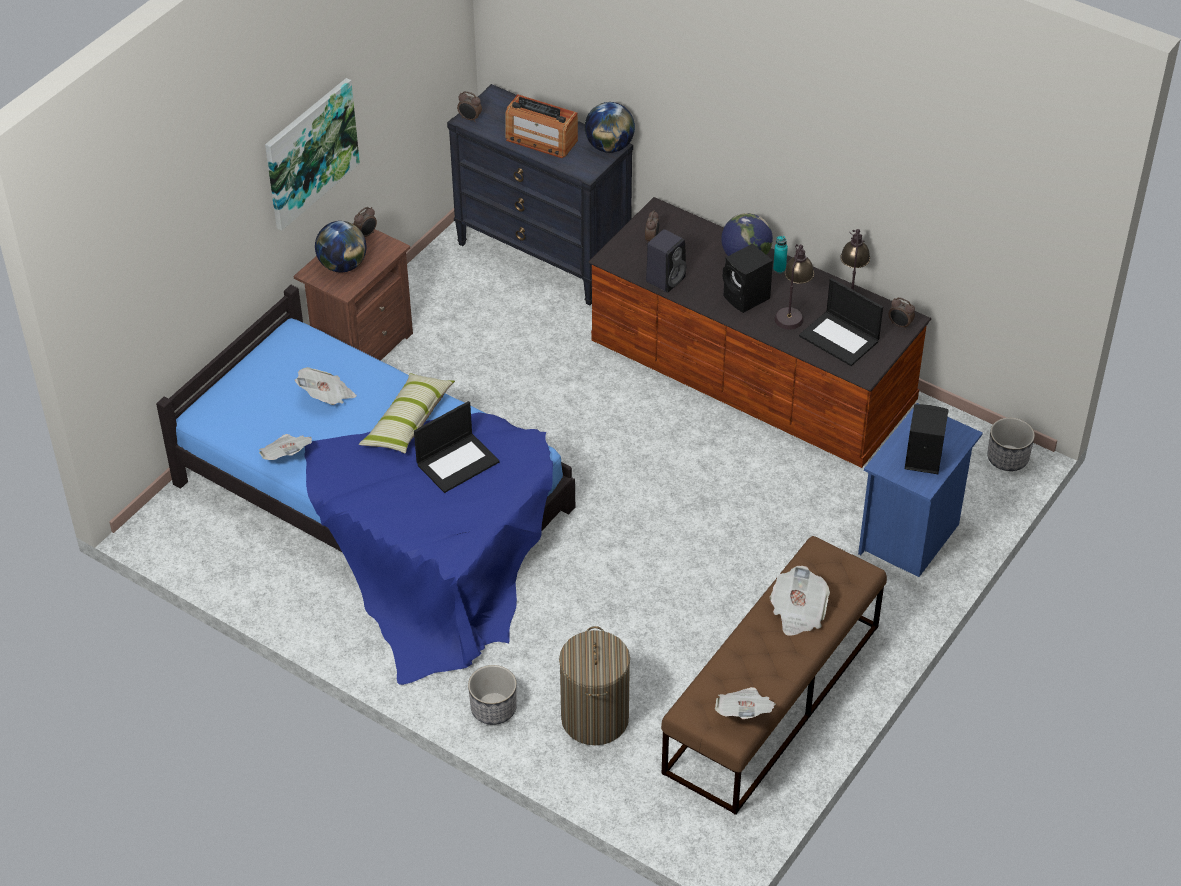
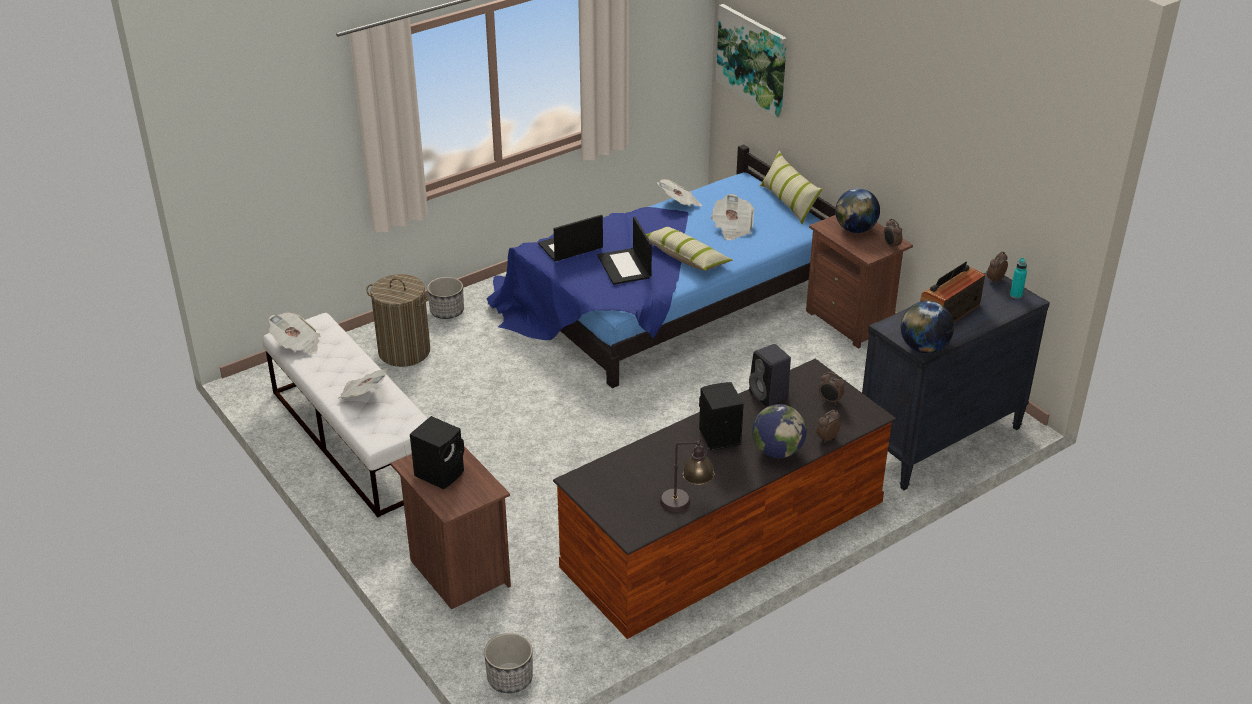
camera: 110 degrees right, 10 degrees down
(246, 363) = (788, 202): none -> pillow
(310, 152) = (897, 132): picture -> picture (752, 59)
(772, 699) = (354, 438): brown bench -> white bench
(779, 269) = (750, 469): turquoise bottle -> turquoise bottle (1016, 295)
(792, 312) = (684, 460): table lamp -> none
(840, 338) = (631, 480): laptop -> laptop (570, 247)
(900, 325) = (628, 526): alarm clock -> alarm clock (826, 438)
(910, 537) = (457, 571): blue nightstand -> brown nightstand

